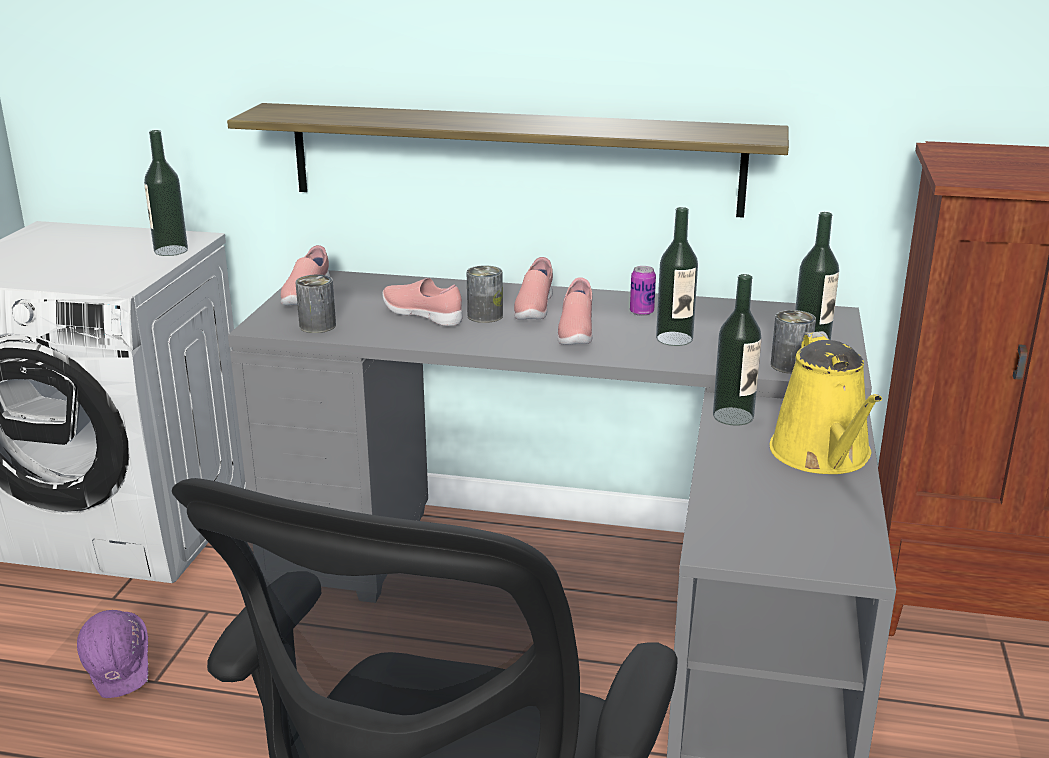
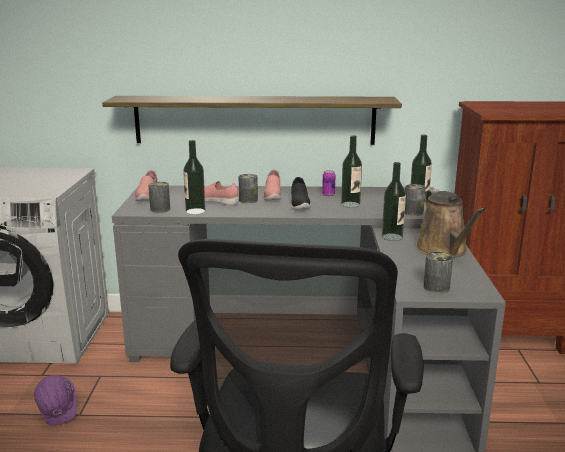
camera: 10 degrees left, 5 degrees down
(171, 250) = (67, 177): bottle -> bottle (195, 211)
(575, 333) = (299, 205): pink shoe -> black shoe
(770, 542) = (436, 288): none -> can
(823, 456) = (444, 250): yellow watering can -> brown watering can

